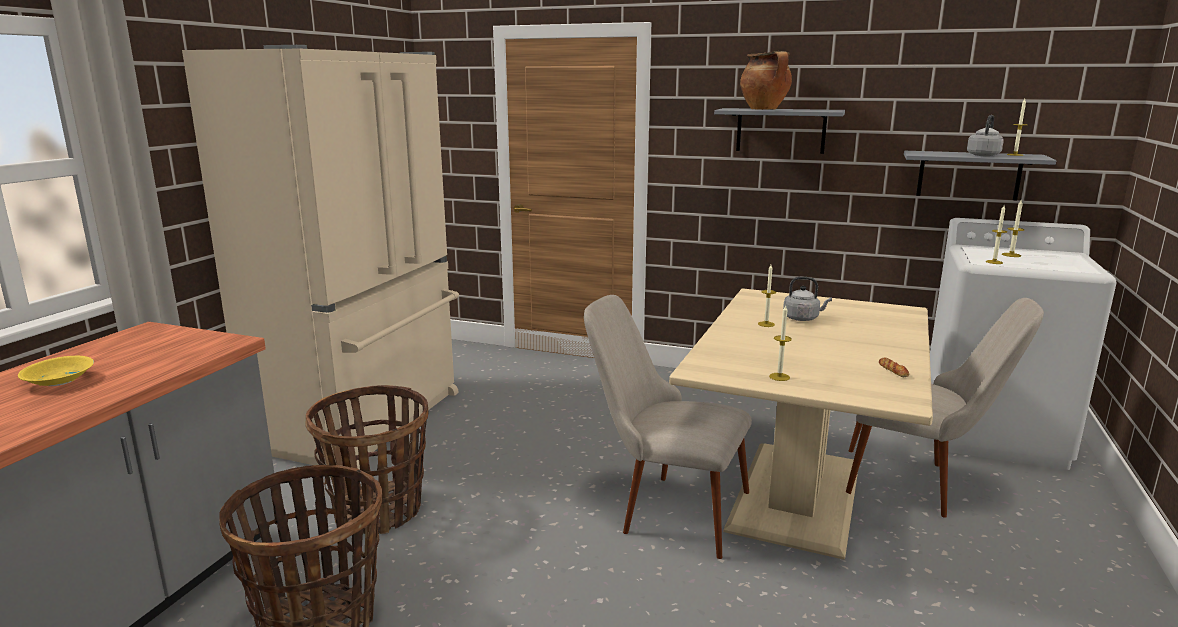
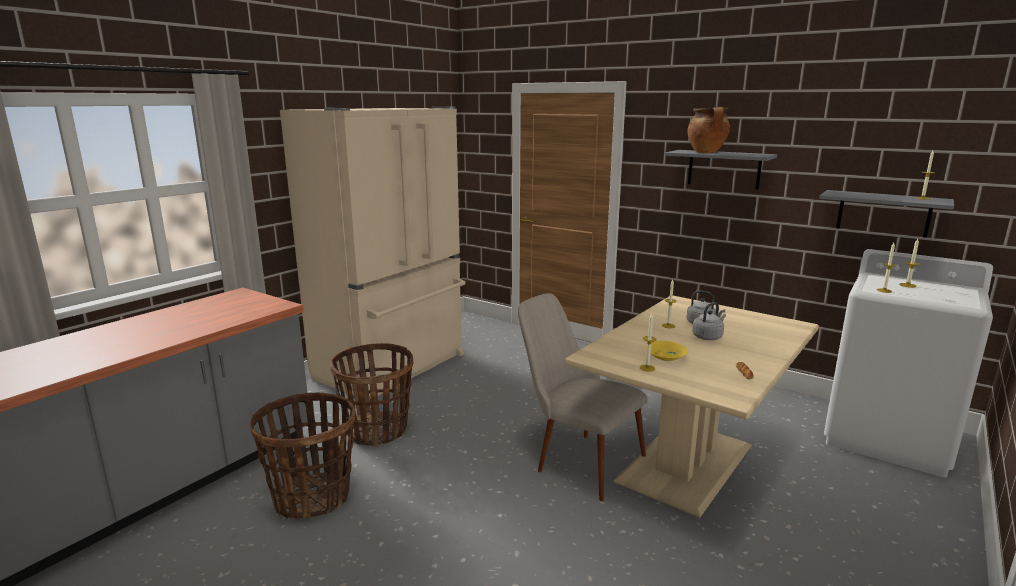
camera: 15 degrees right, 0 degrees up
(61, 381) = (176, 321): yellow bowl -> yellow bowl (667, 357)
(918, 485) = (794, 470): beige chair -> none
(983, 155) = (891, 197): grey kettle -> grey kettle (708, 337)

